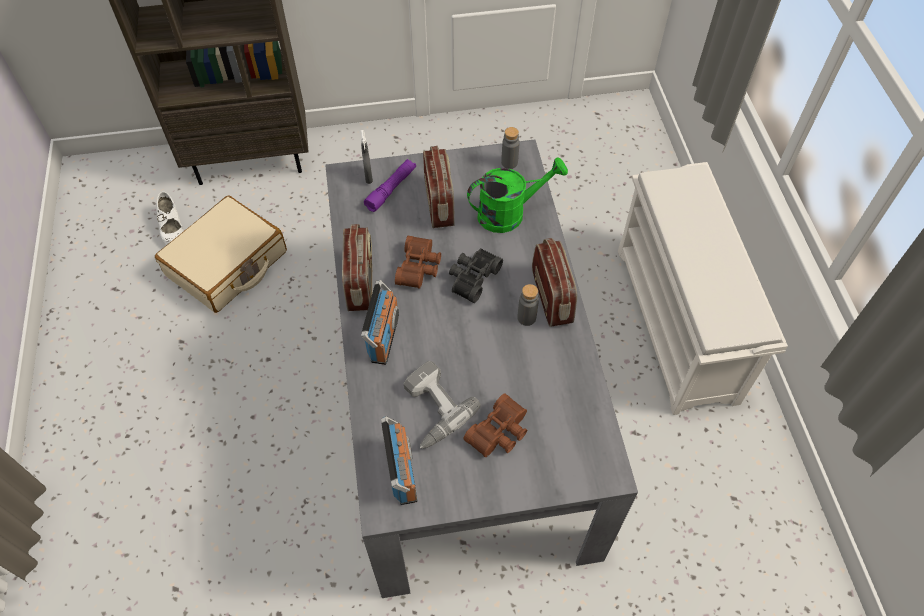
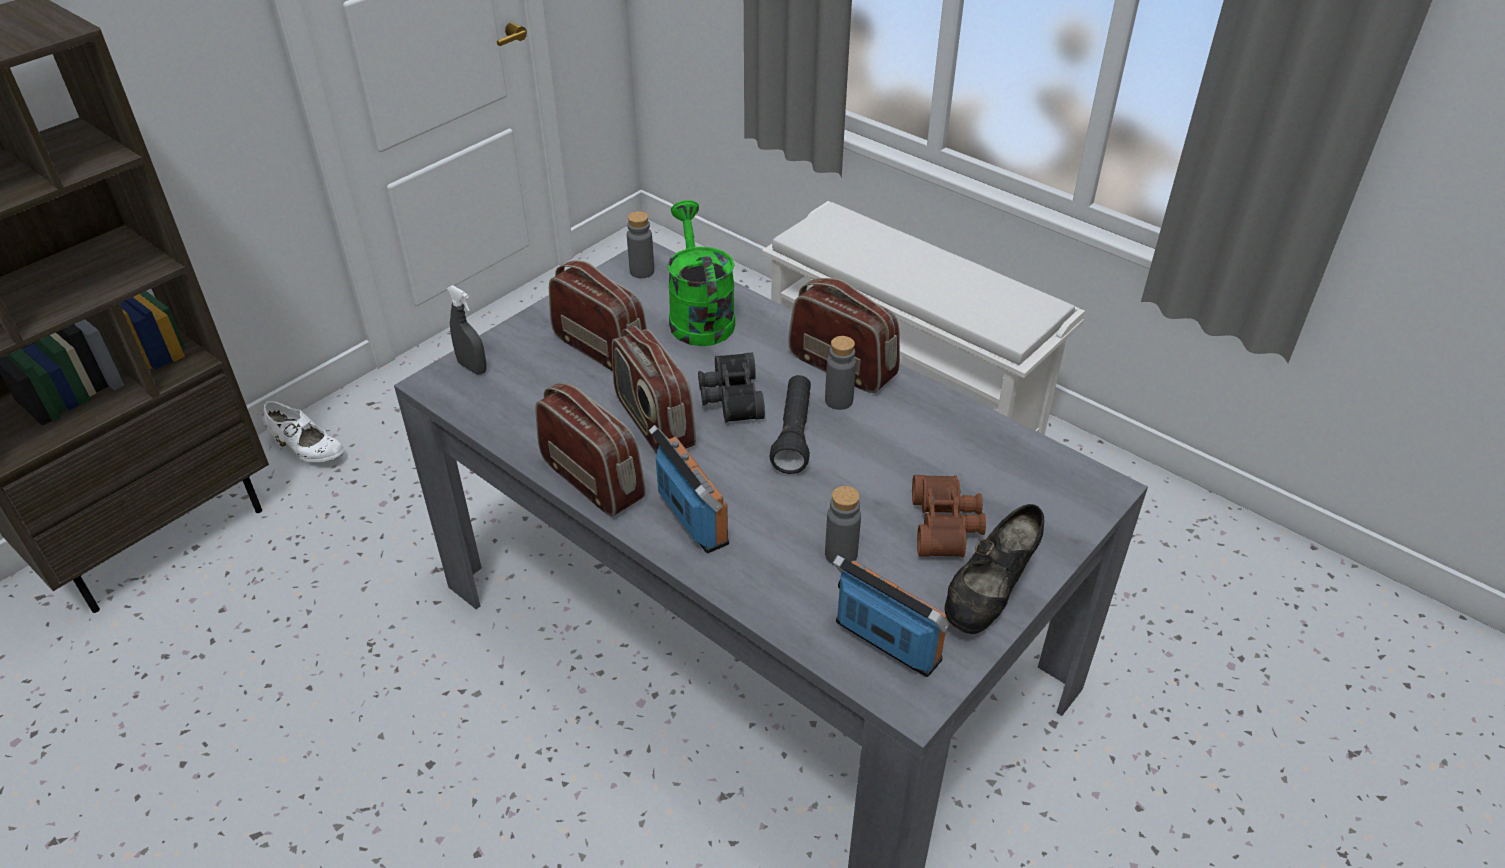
camera: 40 degrees left, 15 degrees down
(173, 231) = (101, 697): white shoe -> white shoe (307, 451)
(227, 264) = (243, 686): beige suitcase -> none
(391, 189) = (520, 365): purple flashlight -> none
(420, 267) = (653, 422): brown binoculars -> radio
(431, 409) = (841, 554): power drill -> grey bottle
(478, 486) = (989, 593): none -> black shoe
(481, 323) = (793, 435): none -> black flashlight
(509, 213) = (699, 316): green watering can -> green watering can turned 45 degrees counterclockwise

